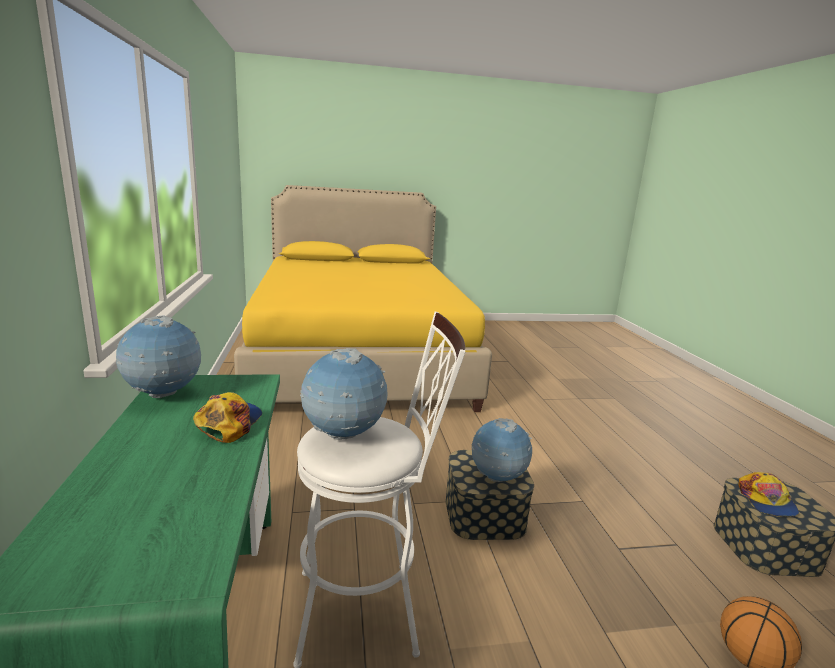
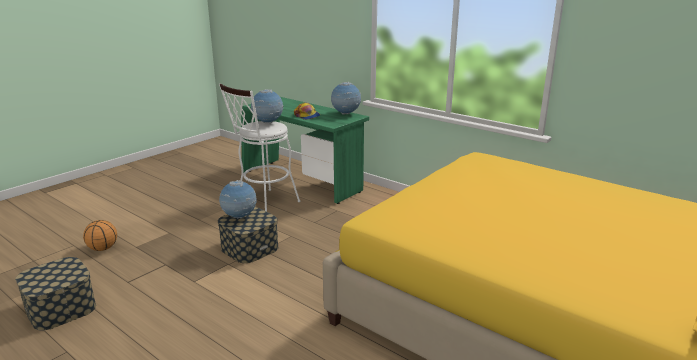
camera: 140 degrees right, 5 degrees up
(766, 501) = (63, 271): cap -> none

